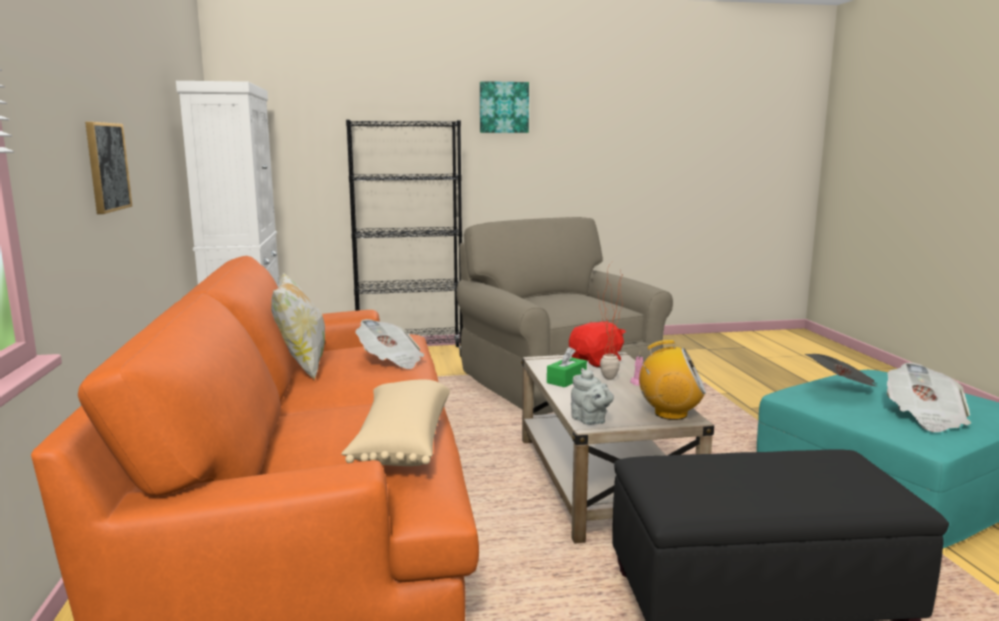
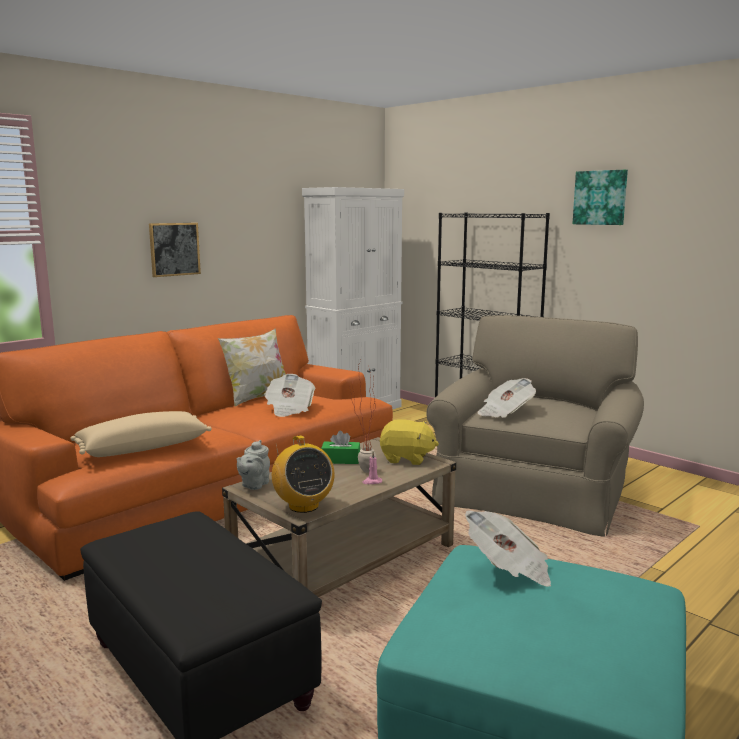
camera: 55 degrees right, 0 degrees up
(596, 361) = (406, 458): red plush toy -> yellow plush toy
(924, 417) = (486, 630): newspaper -> newspaper (505, 413)

